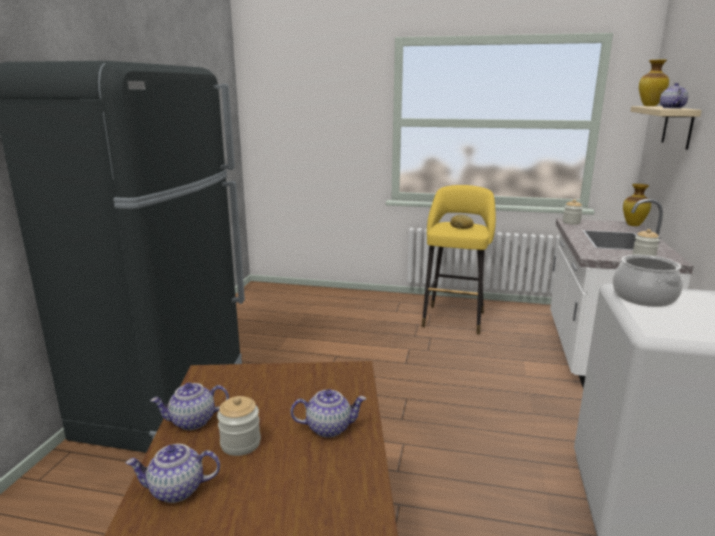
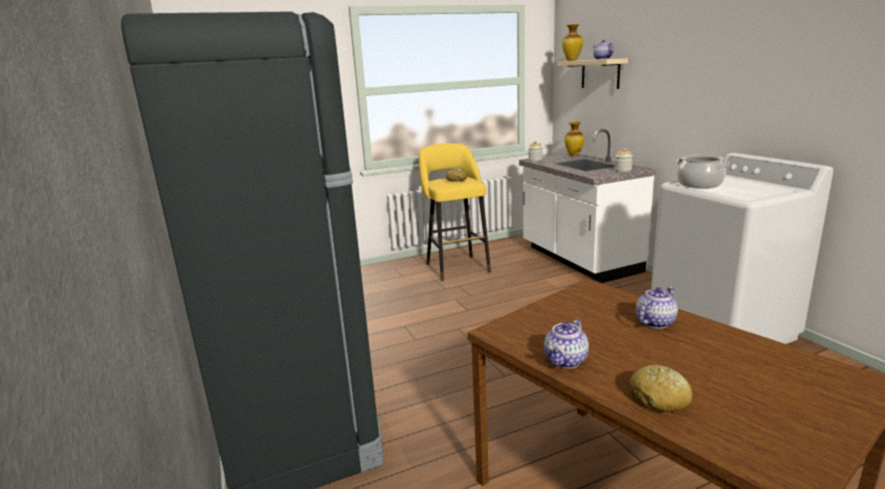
camera: 35 degrees left, 0 degrees up
(176, 490) = (659, 398): teapot -> bread
(240, 443) = (629, 355): jar -> none

